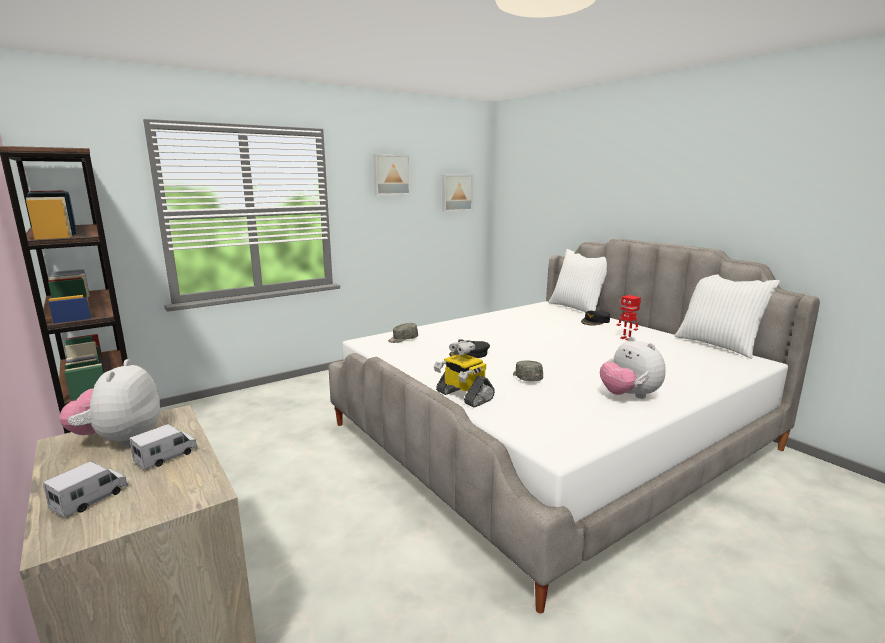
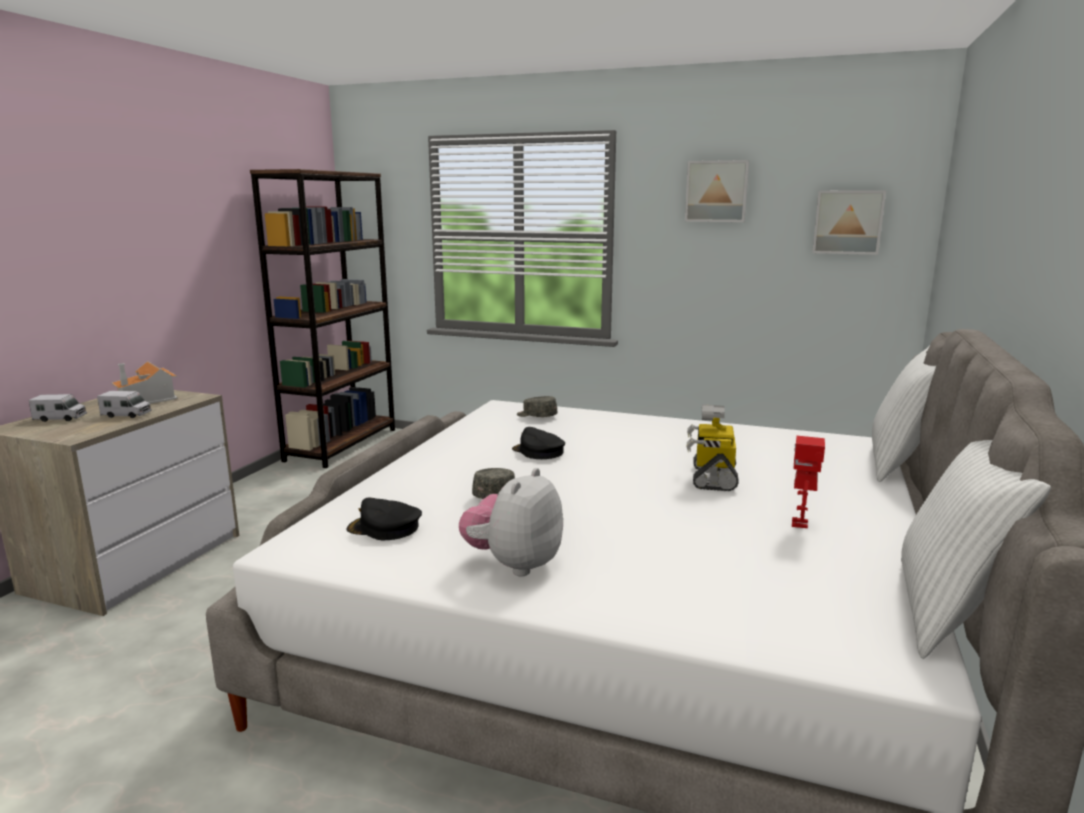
camera: 55 degrees right, 0 degrees up
(120, 440) = (148, 399): plush toy -> toy house
(463, 396) = (396, 478): toy robot -> toy robot (712, 477)
(595, 321) = (851, 488): black cap -> black cap (384, 528)

